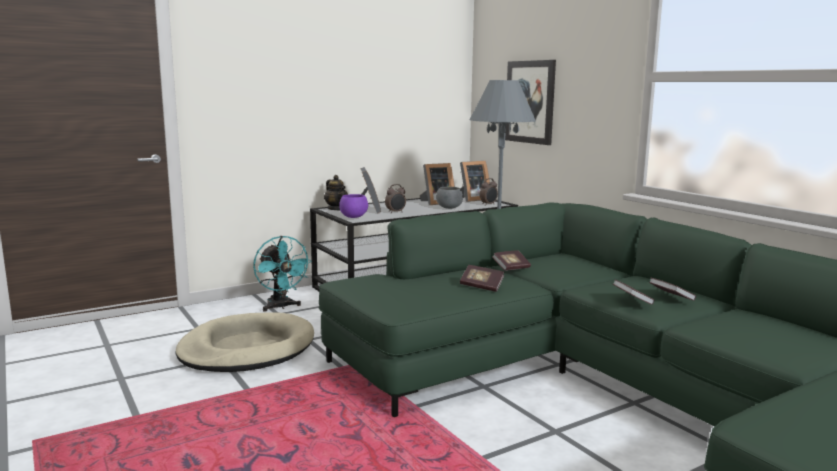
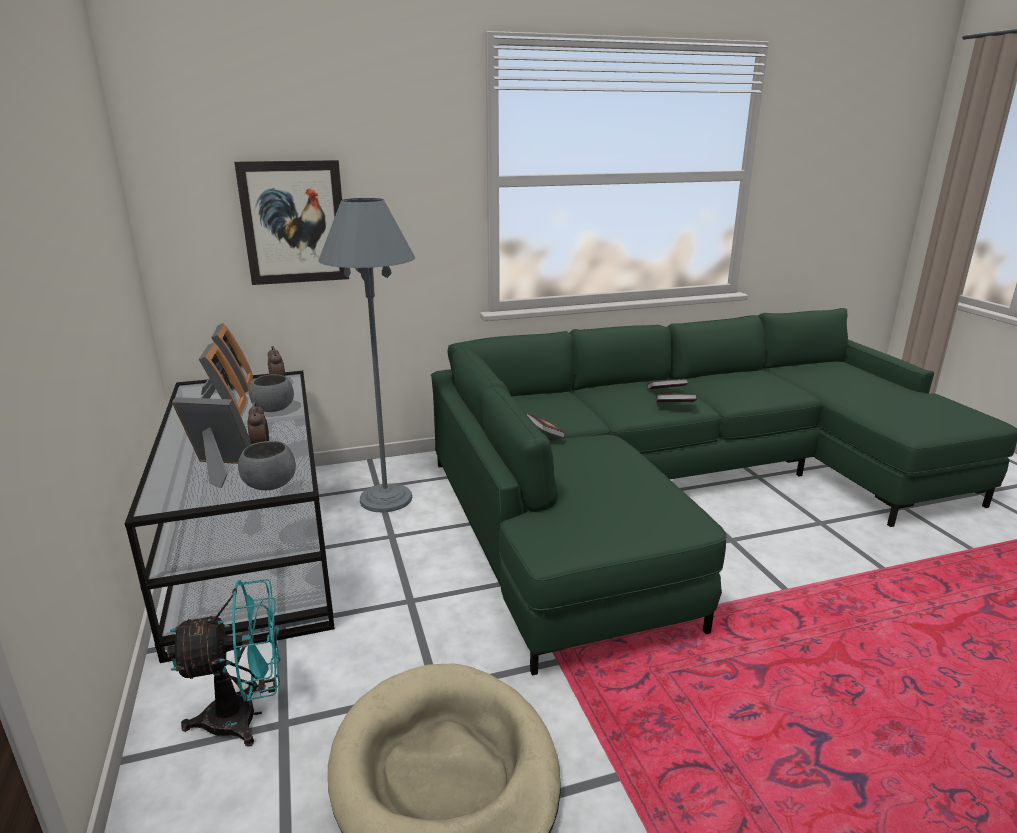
camera: 75 degrees left, 10 degrees up
(336, 209) = (168, 496): teapot -> none
(354, 217) = (270, 485): purple bowl -> grey bowl
(481, 286) = (612, 461): book -> none

